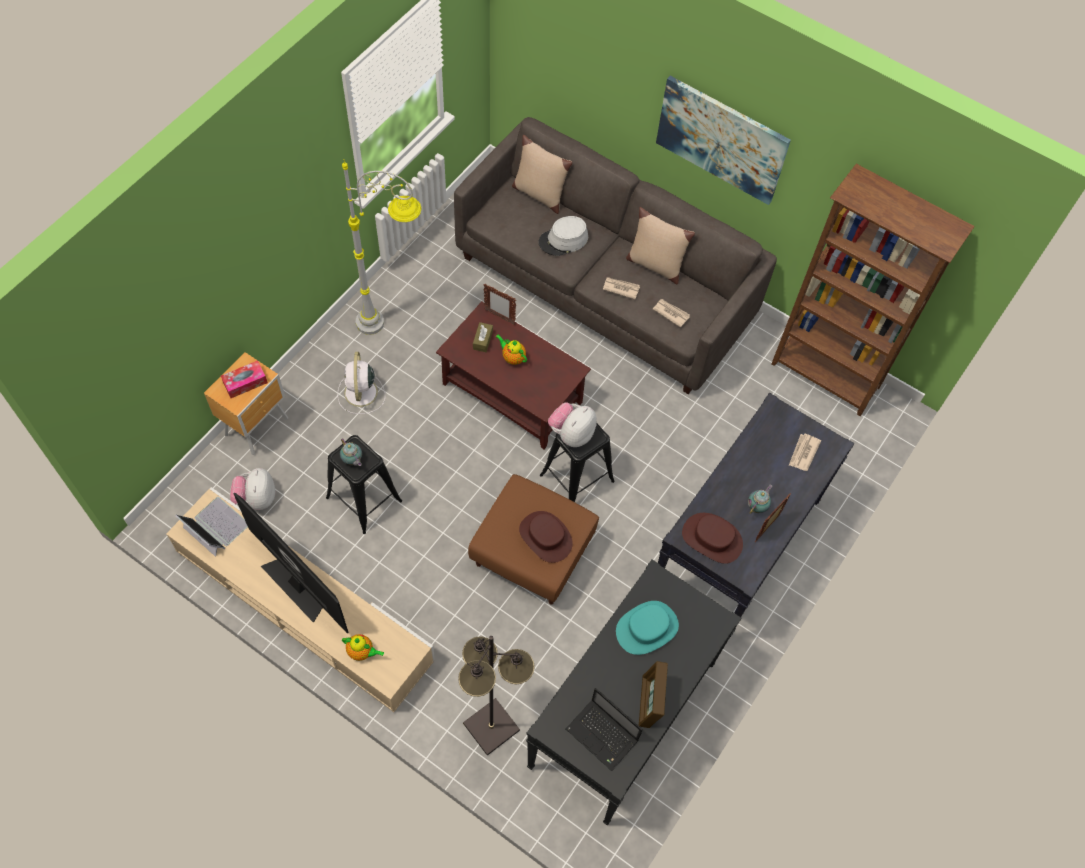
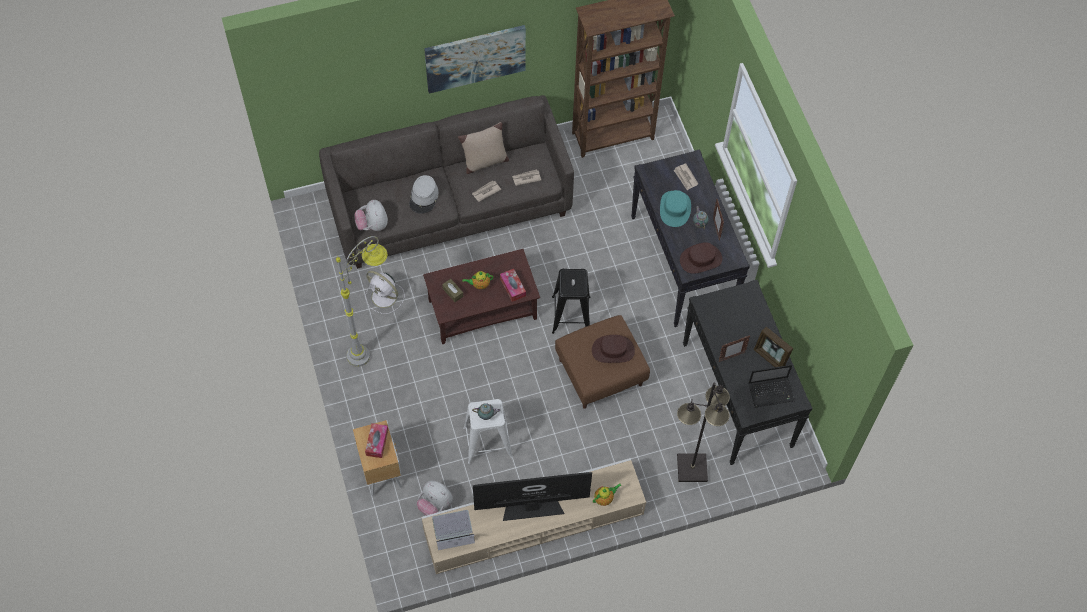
camera: 50 degrees left, 0 degrees up
(361, 394) = (408, 396): white fan -> white fan (385, 297)
(364, 499) = (488, 442): black stool -> white stool
(499, 317) = (443, 272): picture frame -> picture frame (731, 357)
(536, 389) = (512, 287): none -> tissue box
(539, 194) = (375, 186): beige pillow -> none
(571, 433) = (566, 286): plush toy -> plush toy (372, 225)
(647, 629) = (728, 328): turquoise hat -> turquoise hat (675, 209)

